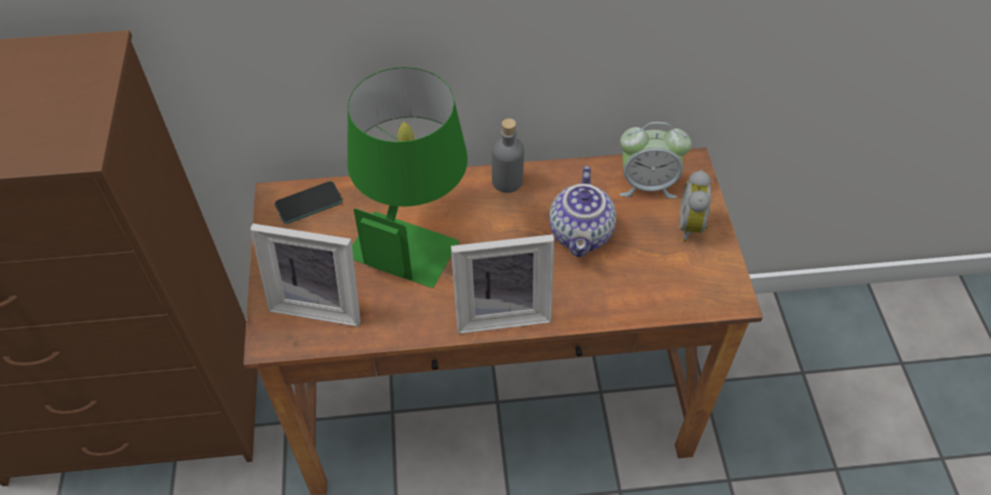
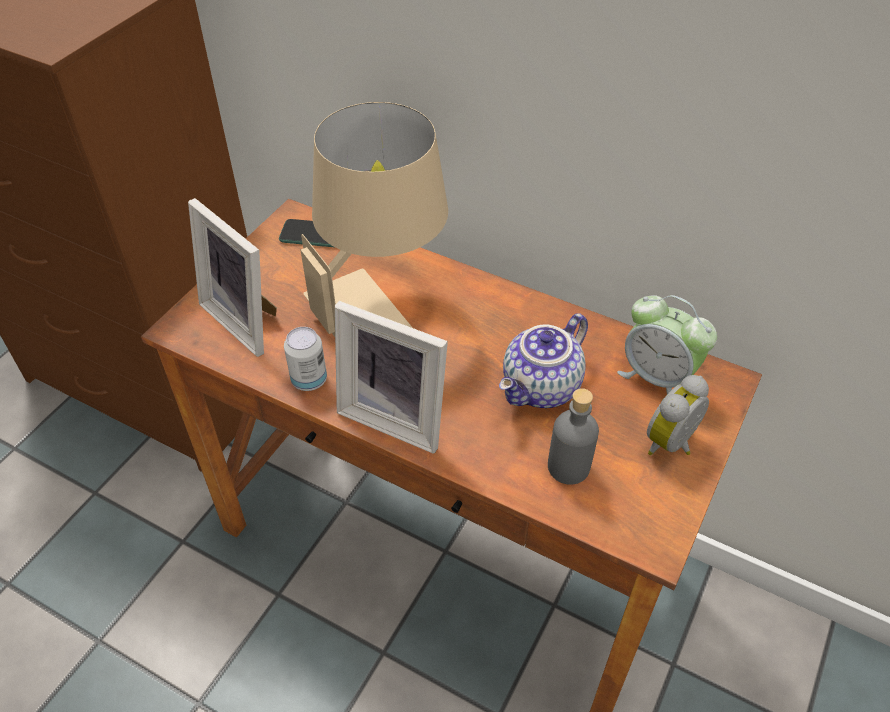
camera: 35 degrees right, 5 degrees down
(411, 232) = (379, 302): green table lamp -> beige table lamp
(414, 321) = (309, 380): none -> can
(507, 181) = (510, 302): grey bottle -> grey bottle (568, 467)

